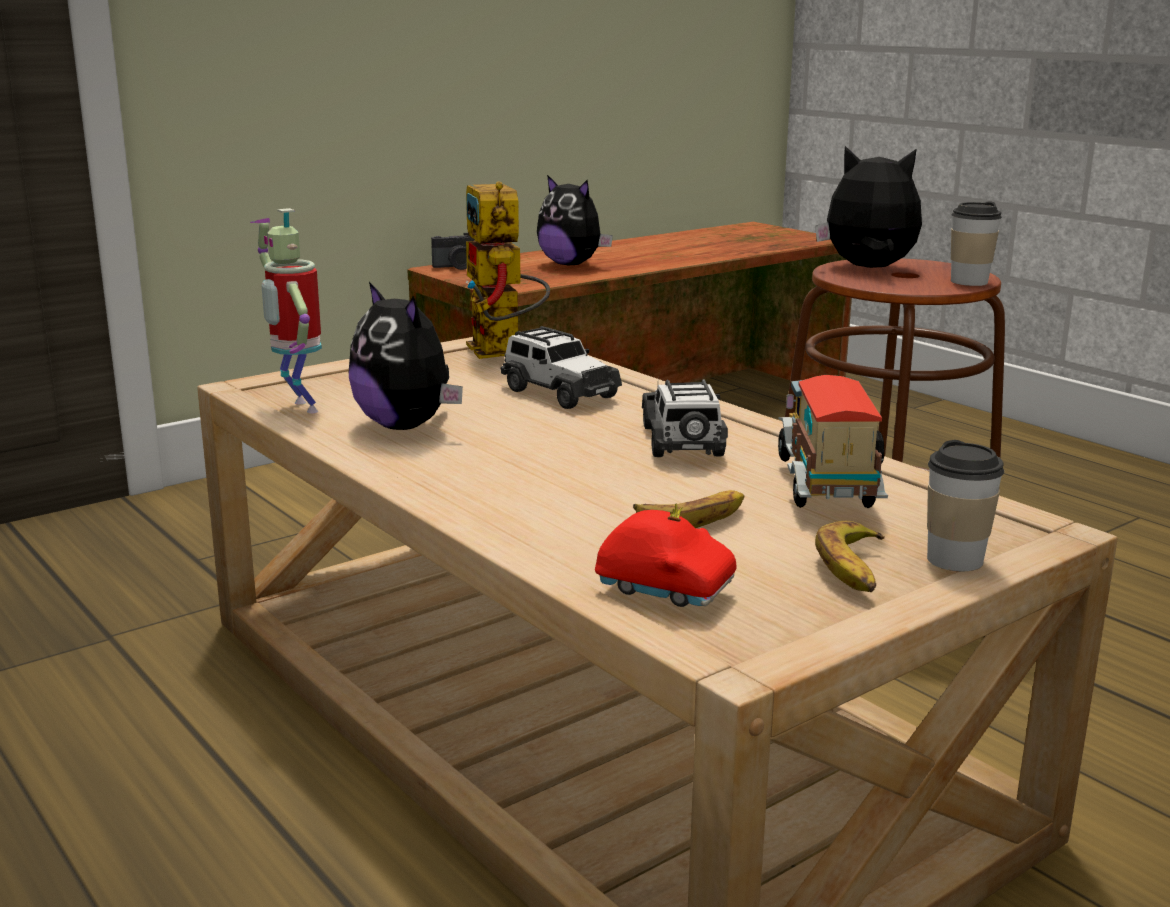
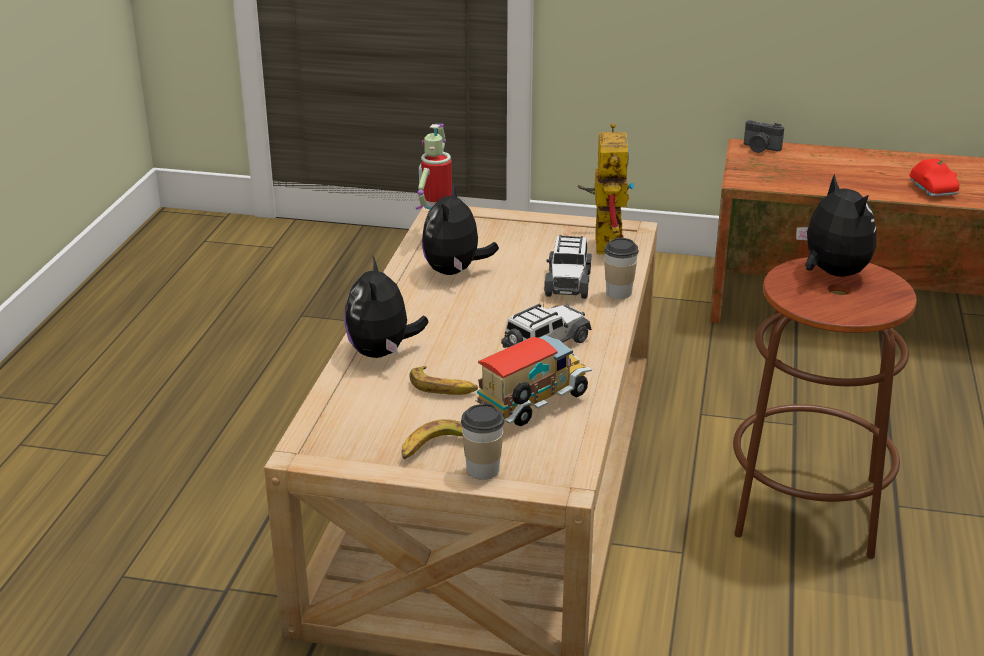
camera: 50 degrees right, 10 degrees up
(503, 353) = (604, 240): toy robot -> toy robot turned 150 degrees clockwise
(571, 264) = (843, 172): plush toy -> plush toy (382, 353)
(665, 587) = (349, 410): red toy car -> red toy car (933, 189)
(969, 282) = (857, 313): cup -> cup (619, 292)

